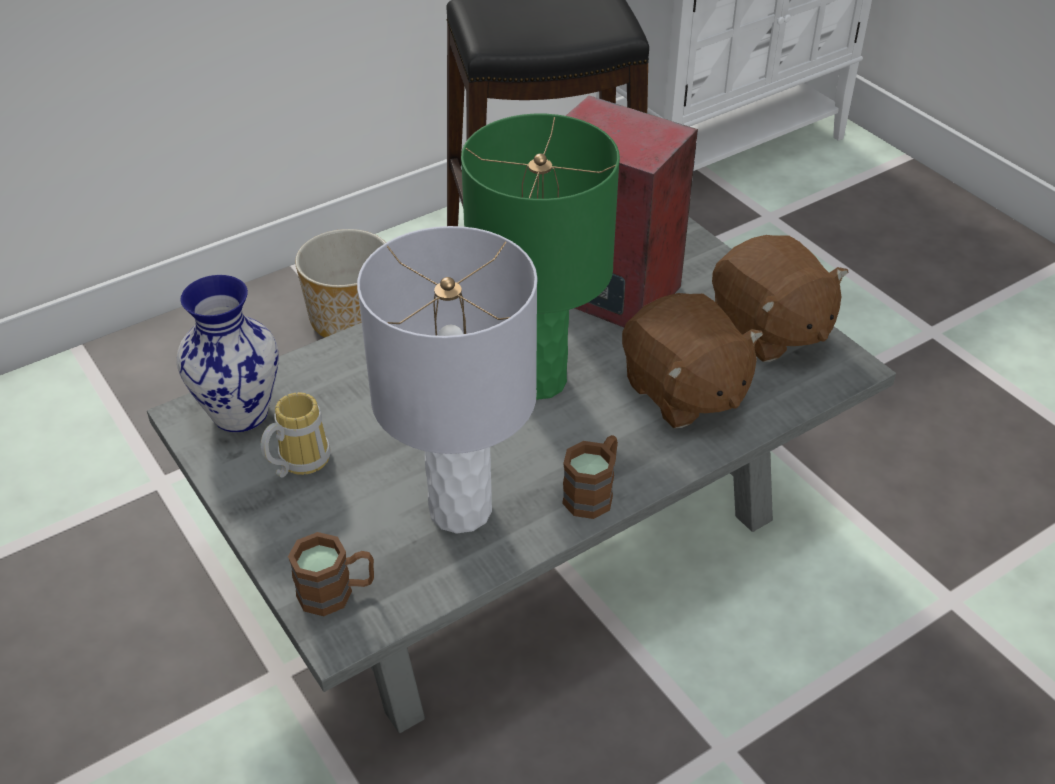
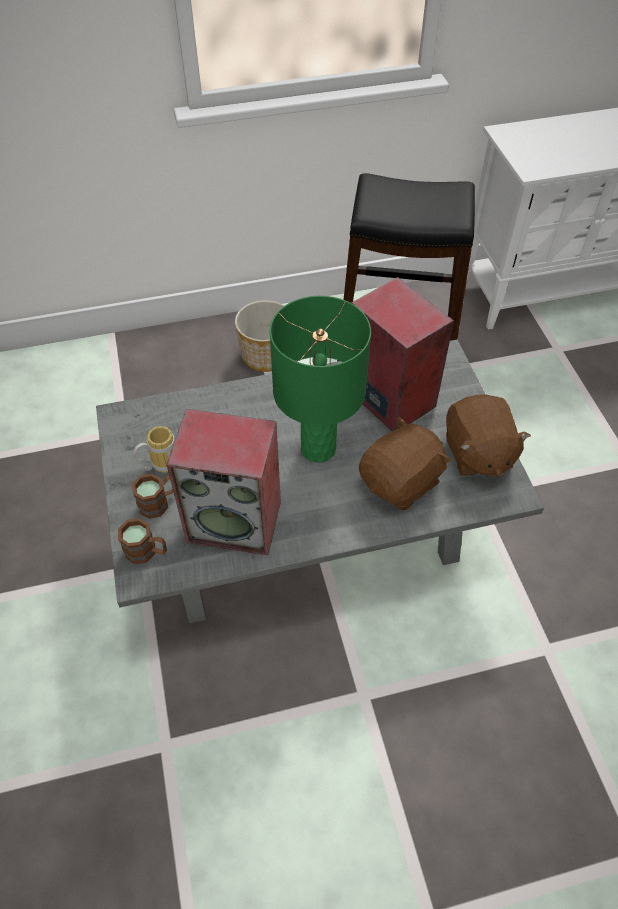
camera: 20 degrees right, 10 degrees up
(239, 412) = (143, 421): vase -> none
(461, 509) = (236, 521): grey table lamp -> speaker
(593, 492) = (316, 533): brown mug -> brown mug (159, 502)
(683, 392) = (401, 482): brown plush toy -> brown plush toy turned 120 degrees counterclockwise

